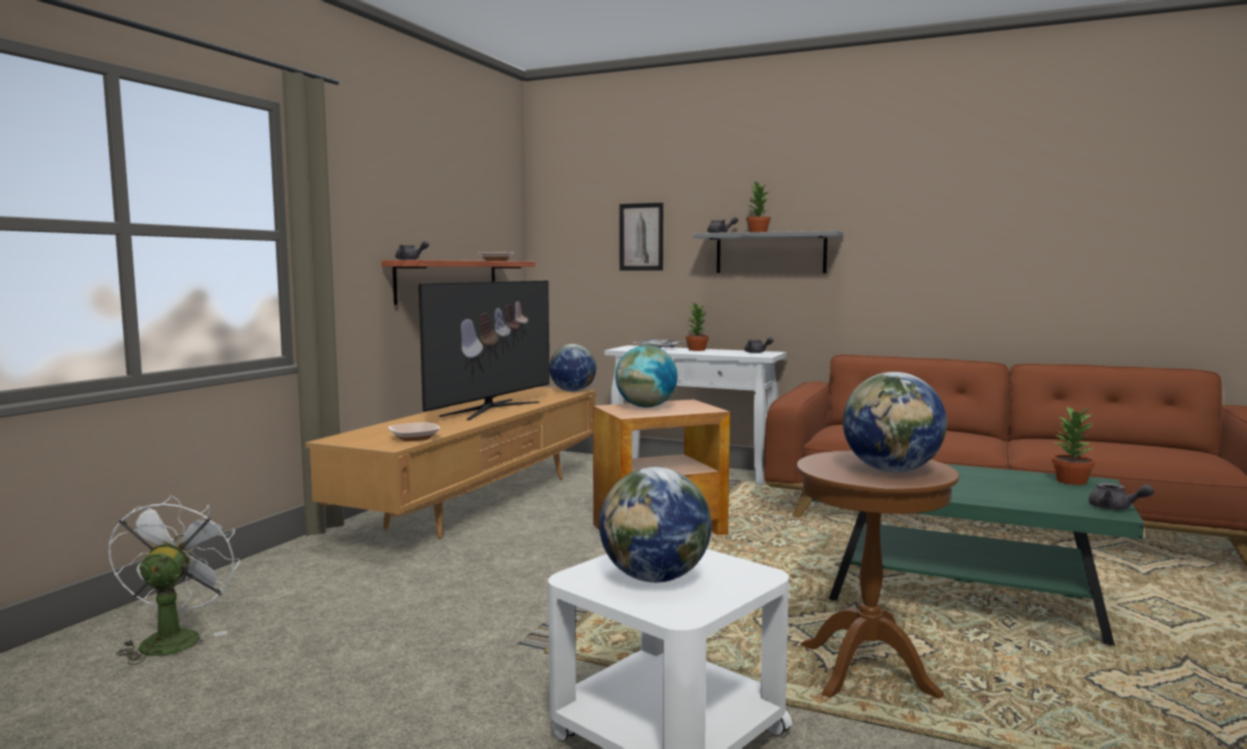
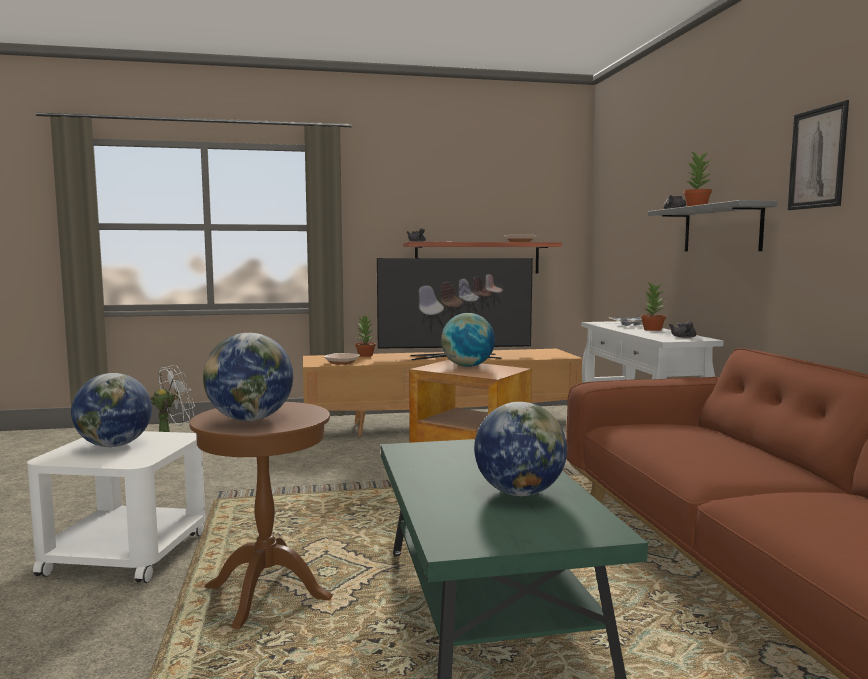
camera: 55 degrees right, 0 degrees up
(572, 391) = (562, 356): globe -> globe (519, 492)
(641, 237) = (644, 217): picture -> picture (817, 158)
(1071, 481) = (580, 520): potted plant -> potted plant (365, 355)
(1115, 508) = (476, 546): grey teapot -> none

